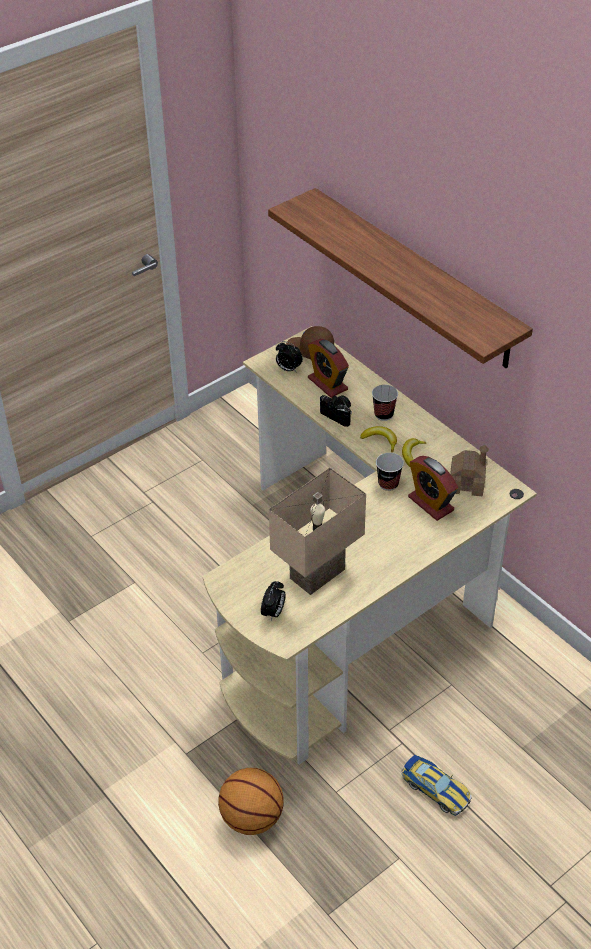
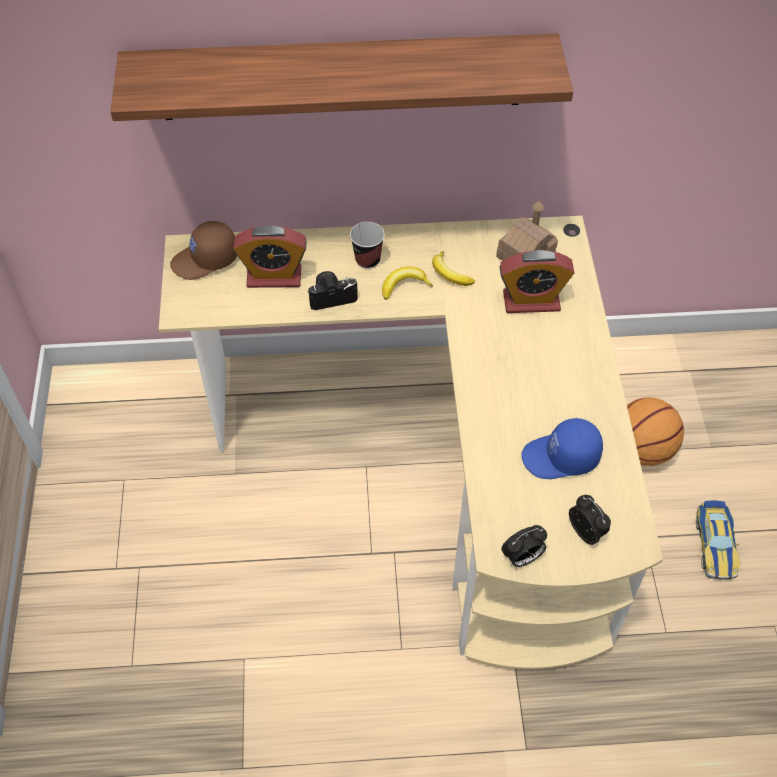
camera: 55 degrees left, 10 degrees up
(252, 817) = (650, 731): basketball -> basketball (641, 449)
(288, 369) = (215, 296): alarm clock -> alarm clock (522, 558)
(318, 576) = (561, 457): beige table lamp -> blue cap
(388, 484) = (474, 318): cup -> none
(435, 789) = (715, 544): toy car -> toy car turned 105 degrees clockwise

